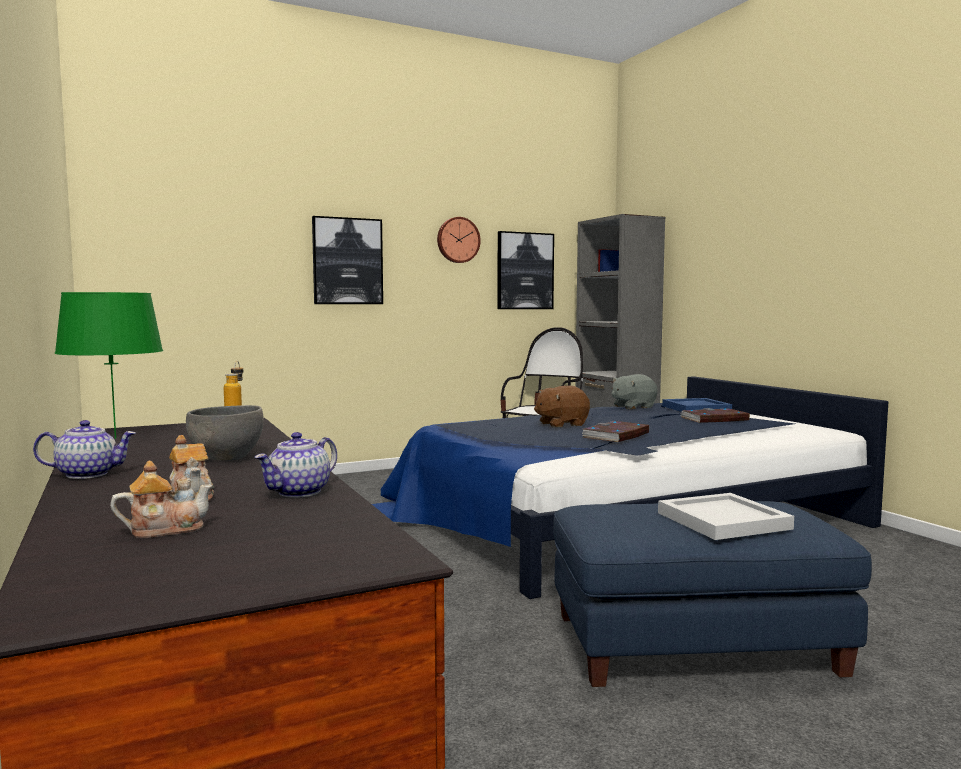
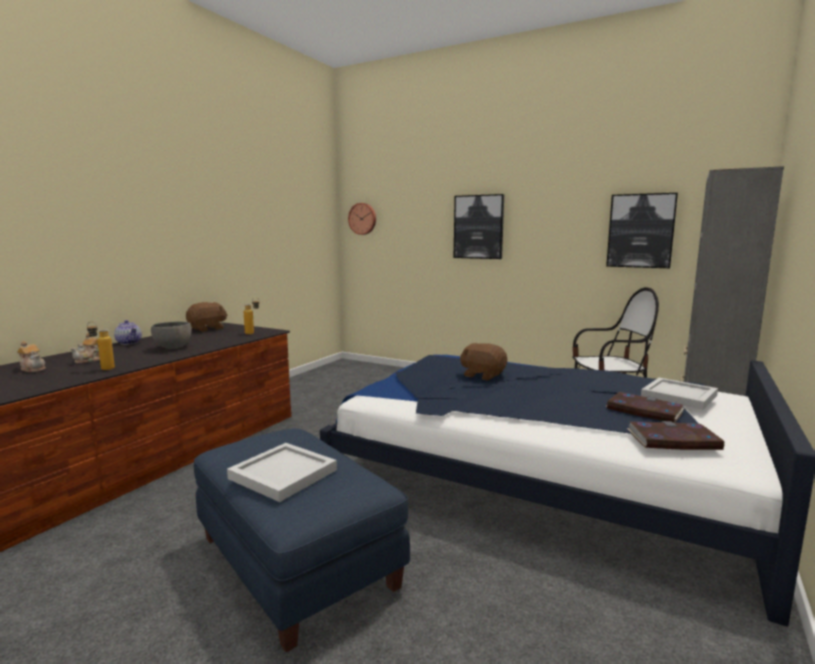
camera: 55 degrees right, 5 degrees up
(115, 438) = (207, 329): green table lamp -> brown plush toy
(299, 492) = (103, 369): teapot -> bottle
(457, 240) = (570, 205): wall clock -> wall clock (363, 219)
(616, 435) = (468, 395): book -> book (673, 440)
(632, 407) = (629, 378): grey plush toy -> none
(696, 408) = (680, 396): blue tray -> white tray

